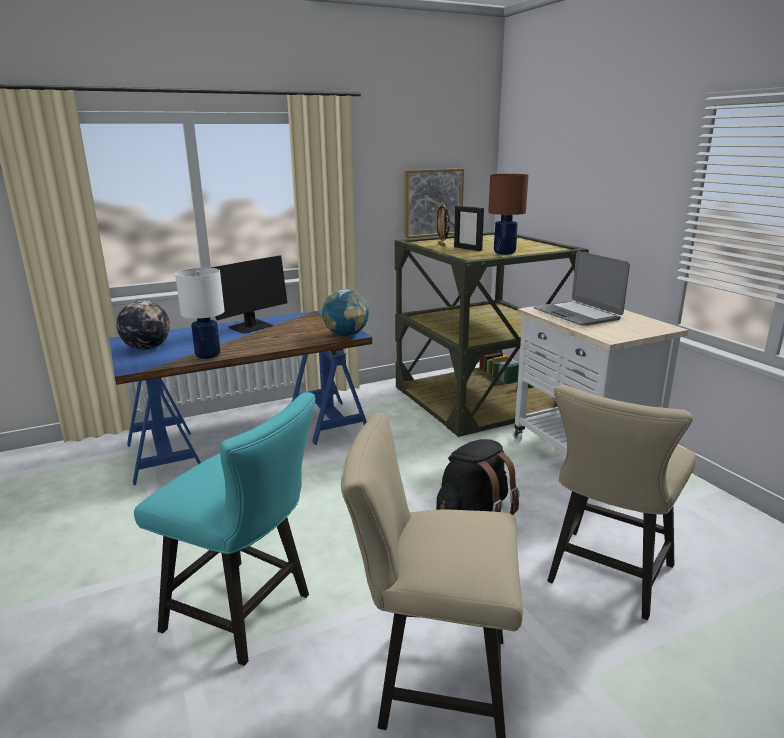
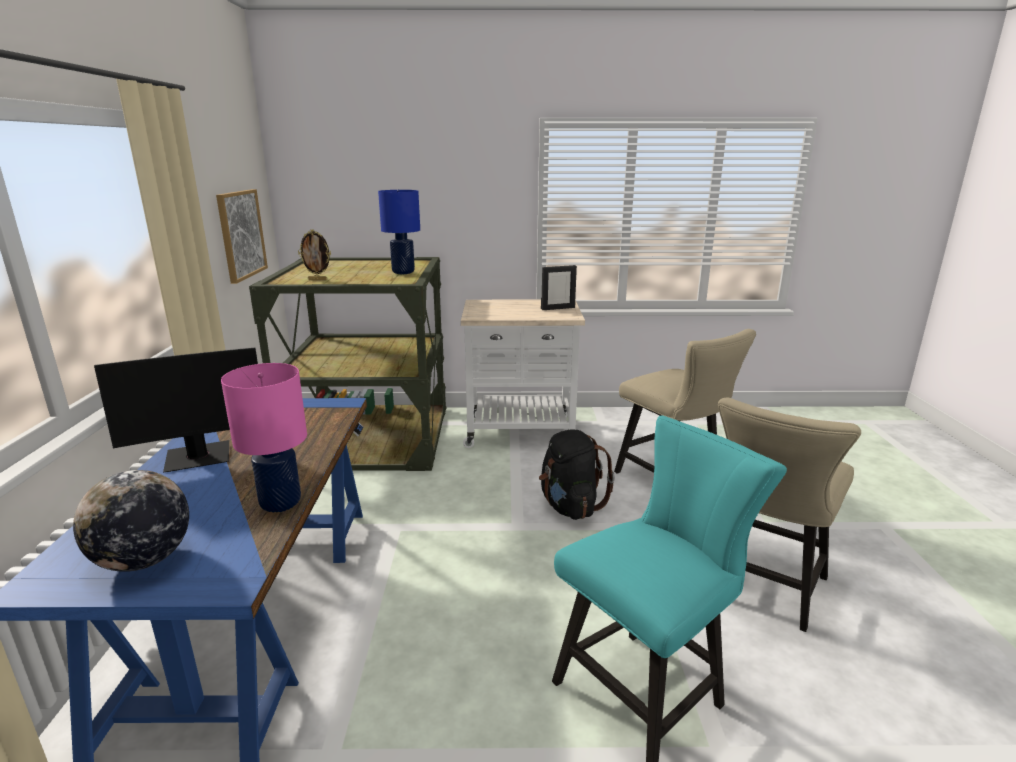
camera: 65 degrees left, 0 degrees up
(208, 356) = (281, 505): white table lamp -> pink table lamp
(251, 327) = (198, 457): monitor -> monitor turned 90 degrees clockwise
(346, 334) = (338, 407): globe -> none
(468, 248) = (355, 276): picture frame -> picture frame (557, 308)
(504, 253) = (403, 273): brown table lamp -> blue table lamp
(577, 314) = (504, 311): laptop -> none

